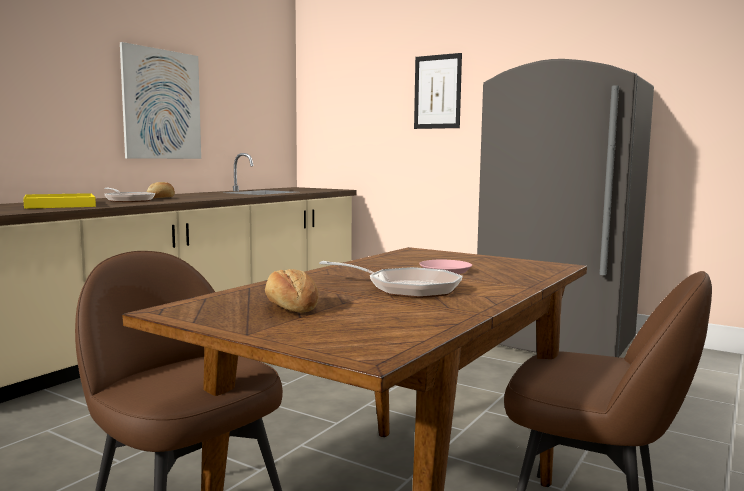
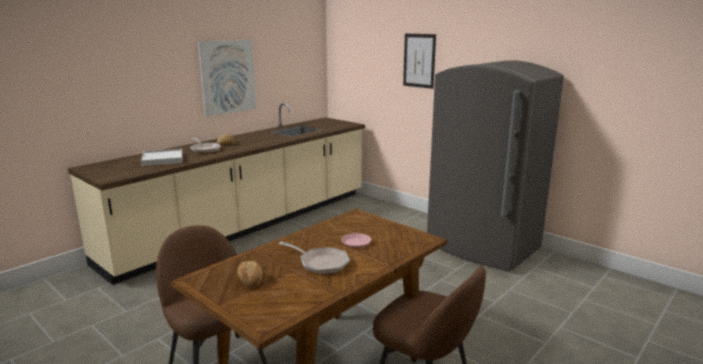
camera: 10 degrees right, 10 degrees up
(60, 205) = (163, 159): yellow tray -> white tray

